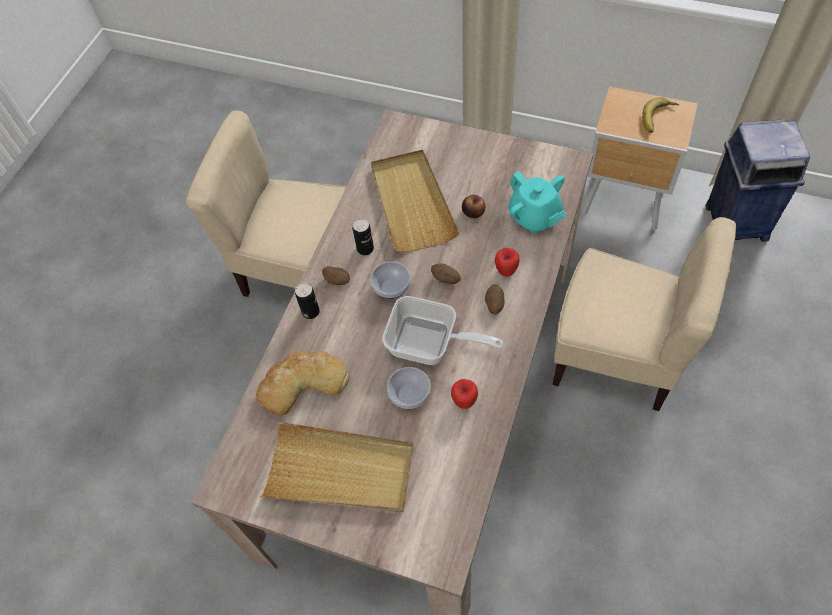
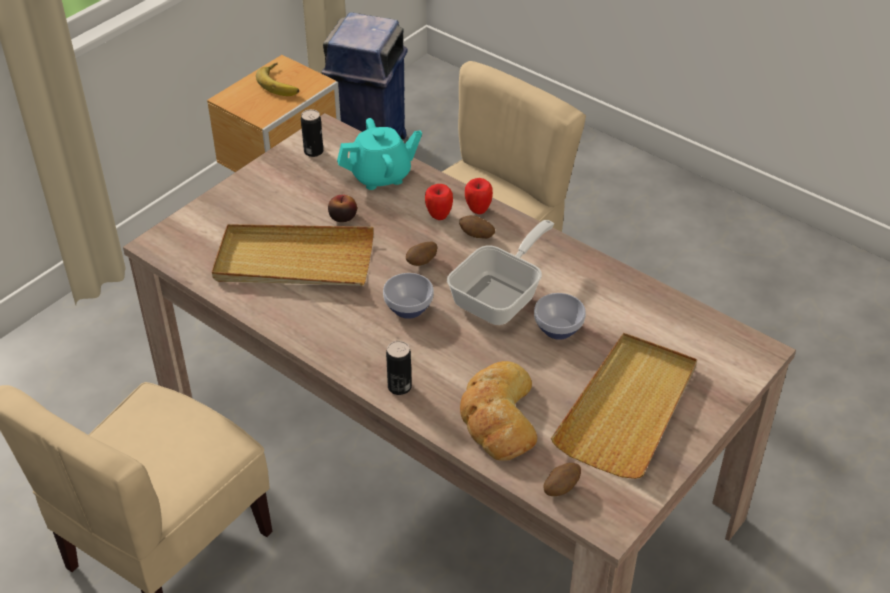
camera: 75 degrees left, 15 degrees down
(337, 280) = (368, 352): potato -> potato (560, 488)
(365, 249) = (335, 317): can -> can (313, 151)
(464, 401) = (584, 290): apple -> apple (478, 210)

